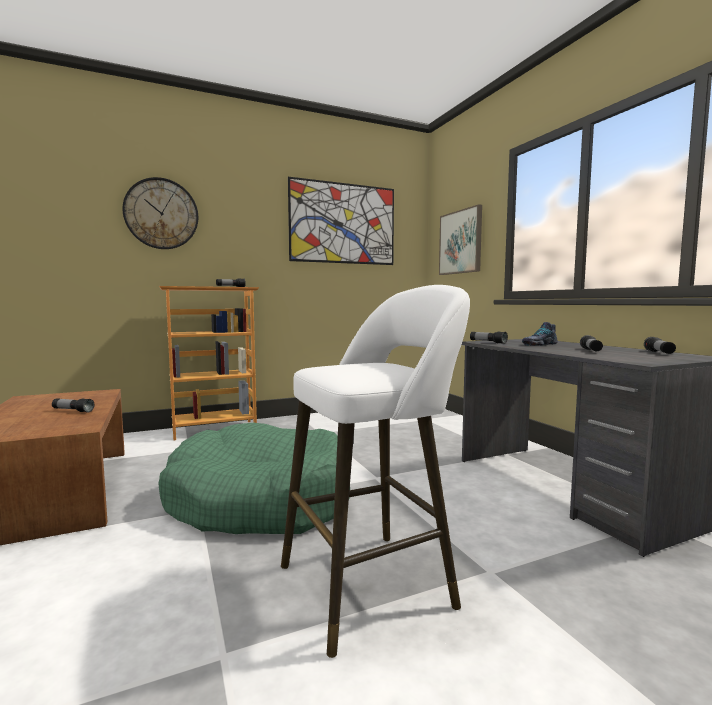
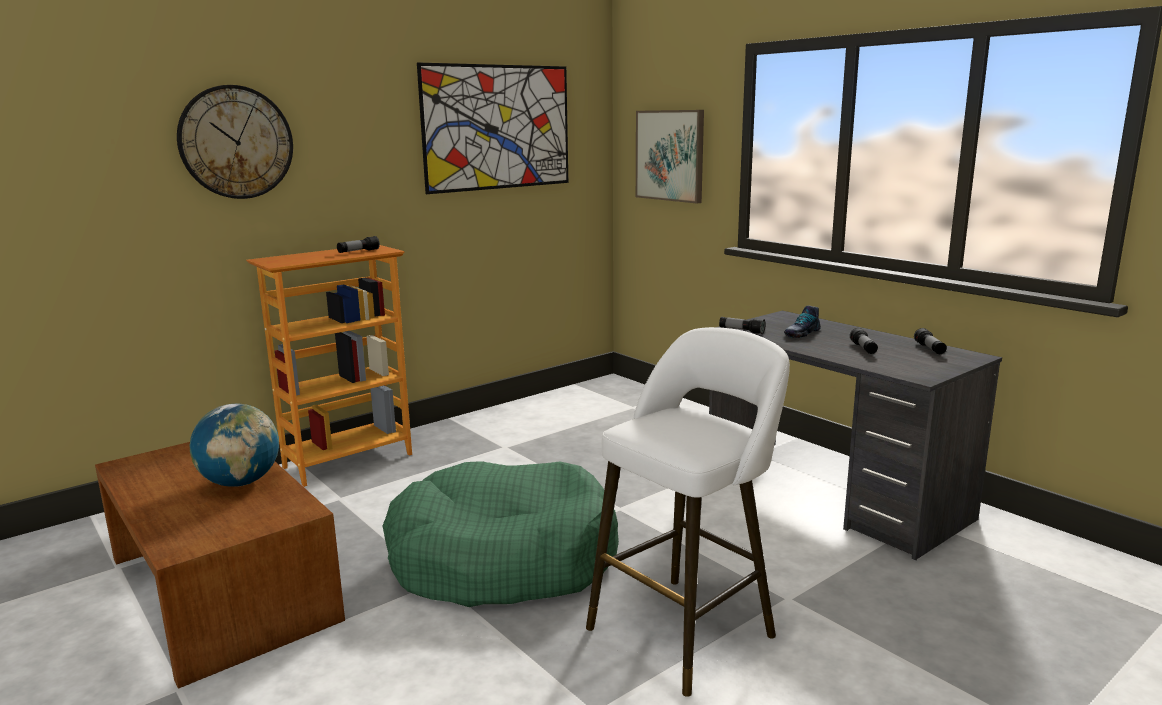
camera: 15 degrees left, 10 degrees up
(72, 411) = (240, 483): flashlight -> globe

